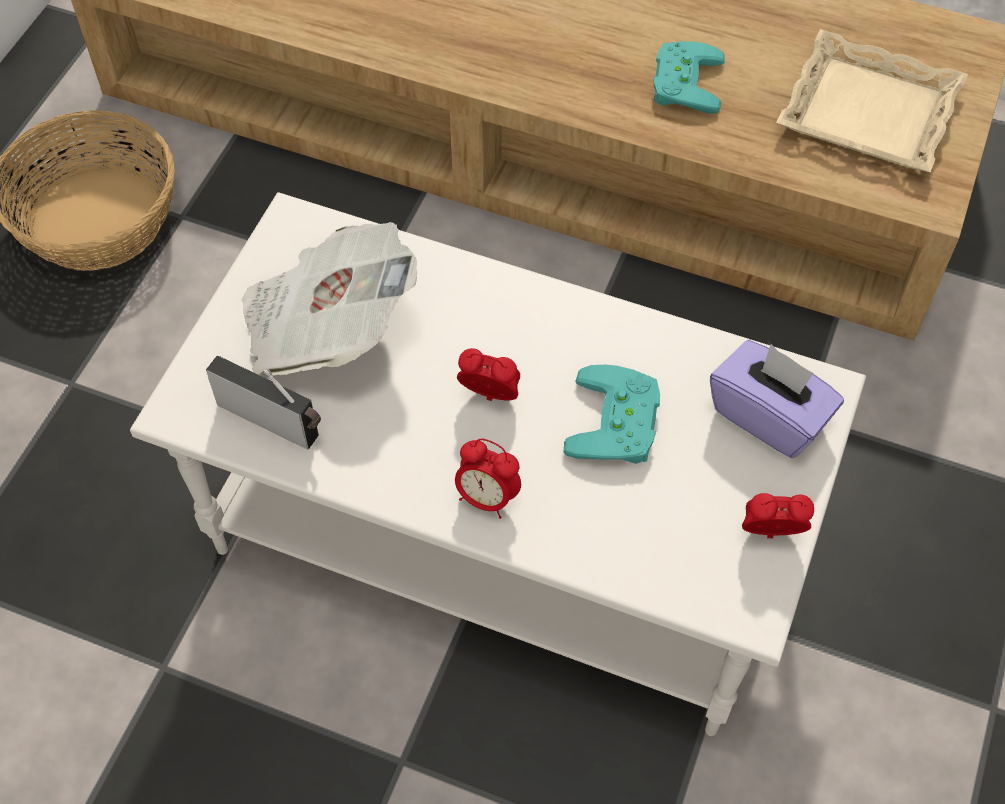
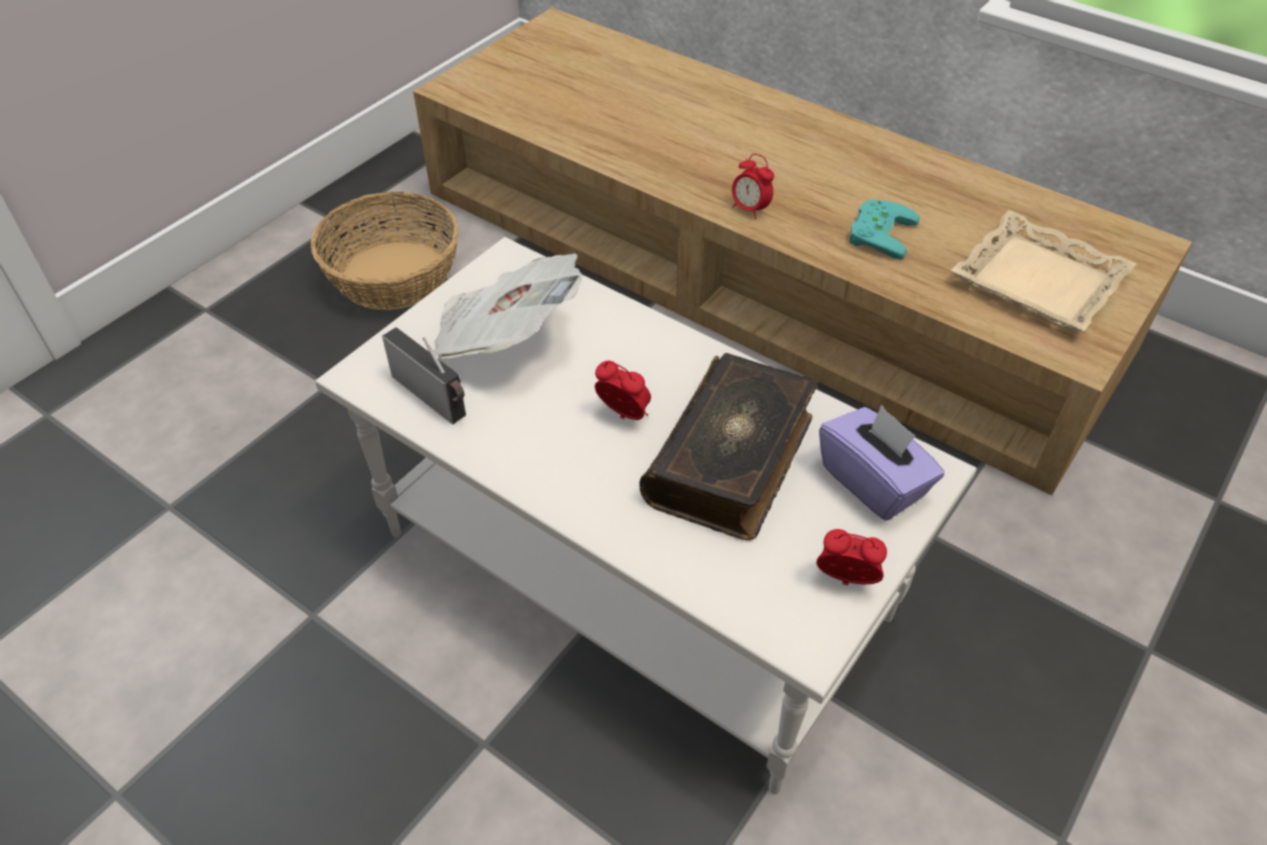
camera: 15 degrees right, 10 degrees down
(487, 498) = (592, 494): alarm clock -> alarm clock (749, 209)
(620, 423) = (732, 460): turquoise game controller -> book

